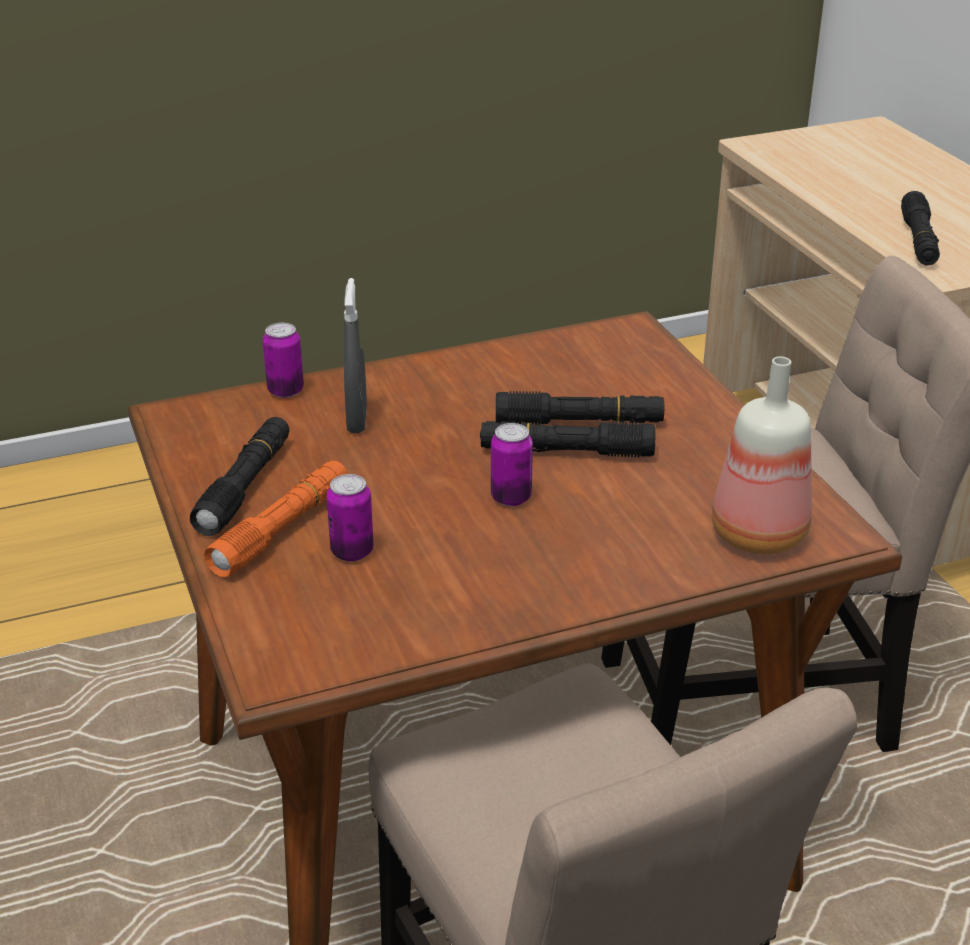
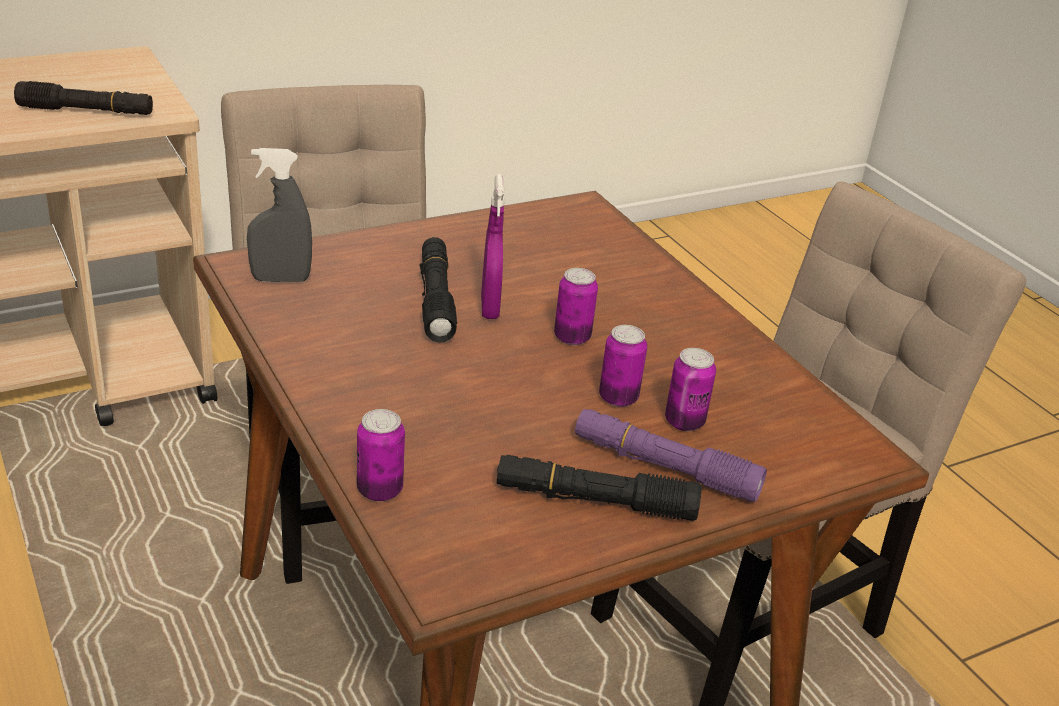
camera: 100 degrees left, 0 degrees up
(282, 530) = (664, 467): orange flashlight -> purple flashlight
(357, 420) = (445, 431): grey spray bottle -> grey spray bottle (280, 279)
(398, 515) = (618, 398): none -> can
(566, 452) = (489, 308): black flashlight -> purple spray bottle
(756, 533) = (592, 234): bottle -> none

